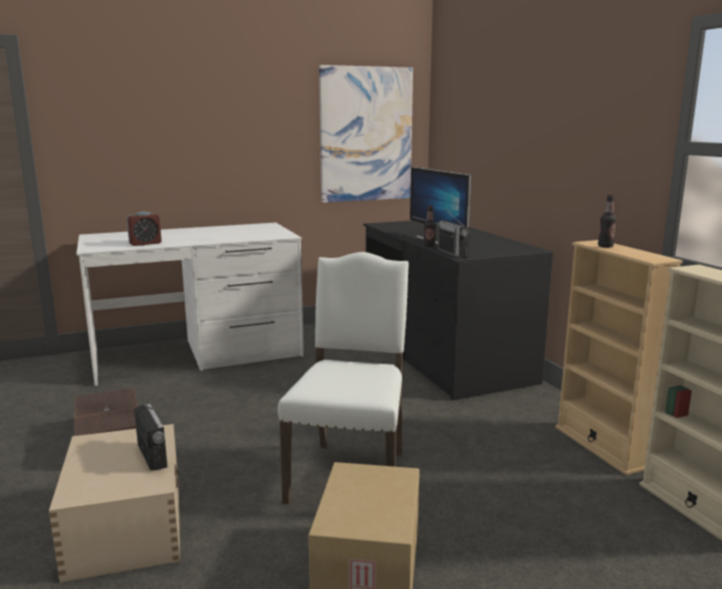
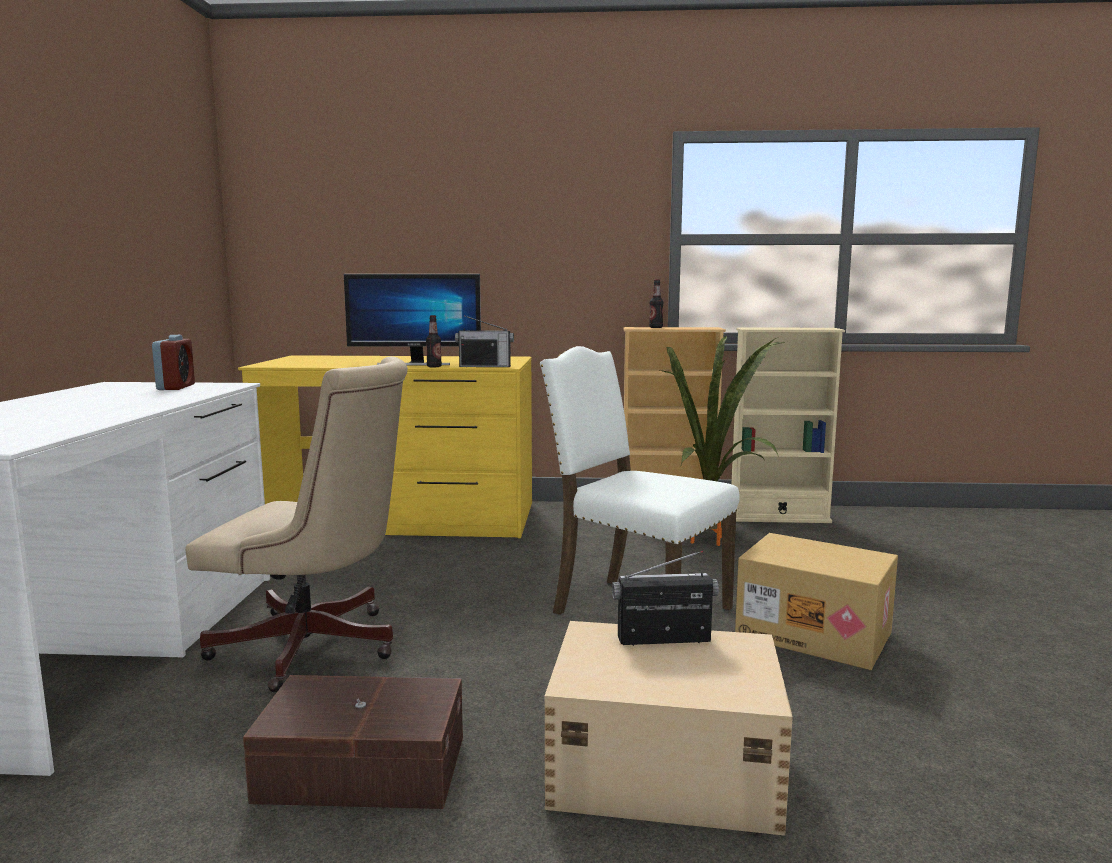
camera: 65 degrees left, 5 degrees down
(145, 243) = (65, 423): alarm clock -> alarm clock (176, 387)
(225, 394) = (317, 648): none -> beige office chair
(366, 135) = (175, 235): picture -> none
(443, 355) = (402, 517): black desk -> yellow desk
(557, 485) = (717, 542): none -> potted plant

